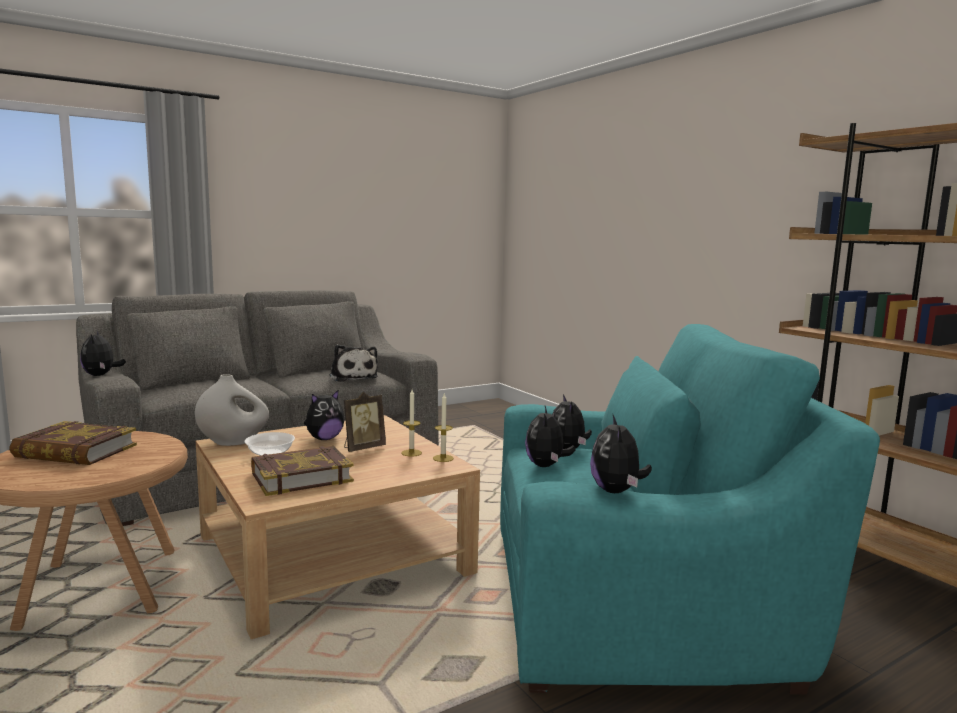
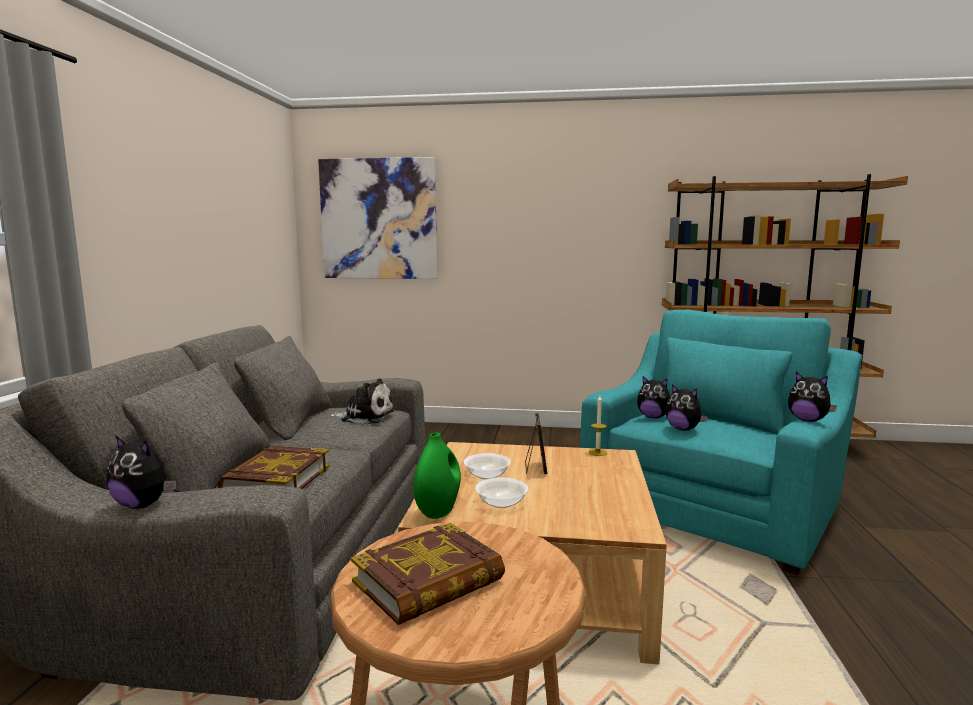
camera: 50 degrees left, 0 degrees up
(233, 442) = (438, 511): white vase -> green vase
(301, 477) = (587, 504): book -> book (277, 480)
(324, 438) = (486, 475): plush toy -> bowl
(411, 453) = (571, 457): candle -> none
(555, 204) = (379, 219): none -> picture

